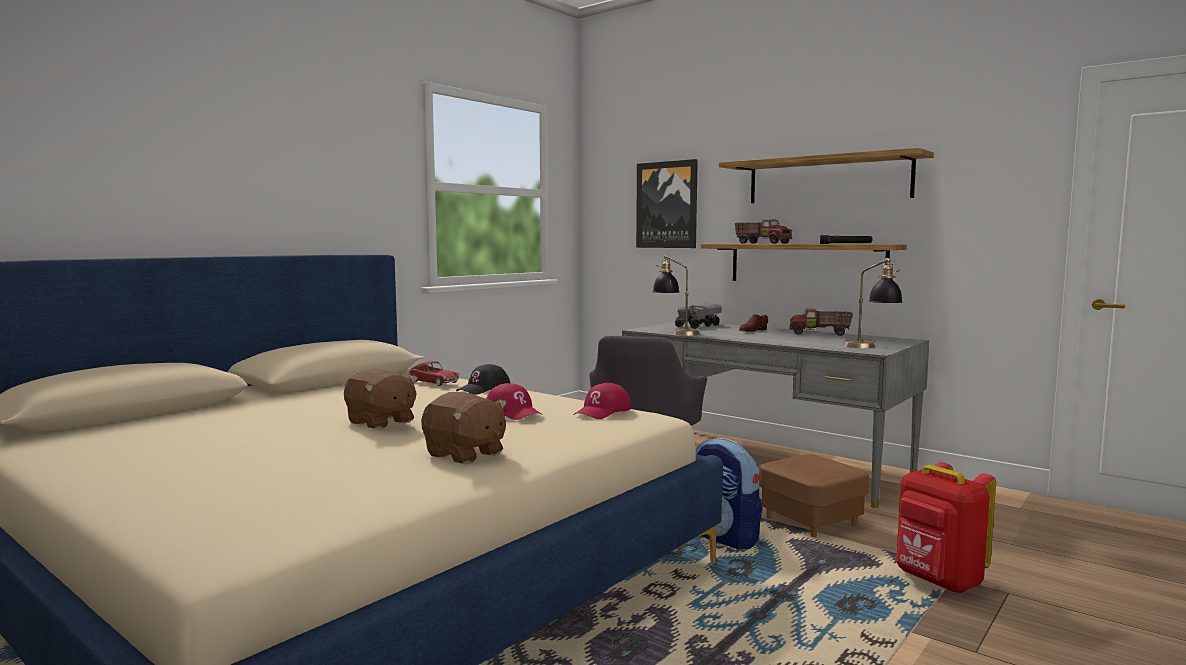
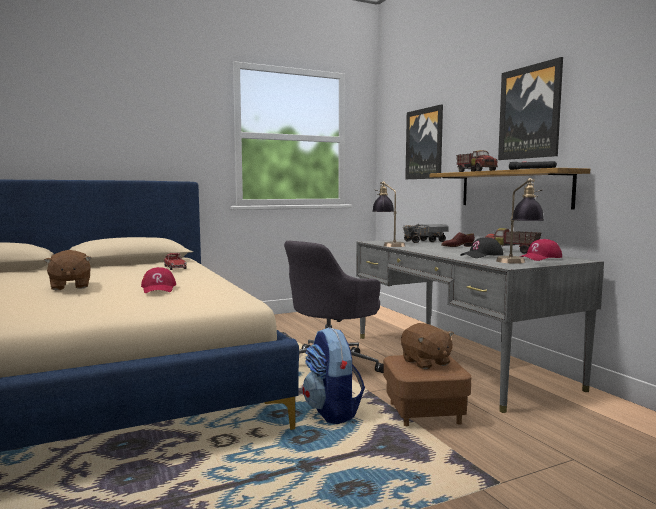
camera: 25 degrees right, 0 degrees up
(465, 454) = (52, 310): brown plush toy -> brown plush toy (425, 362)
(484, 389) = (192, 274): black cap -> black cap (482, 255)
(603, 411) = (215, 294): red cap -> red cap (540, 258)
(827, 180) = (530, 112): shelf -> picture
(938, 581) = (462, 489): red backpack -> none

